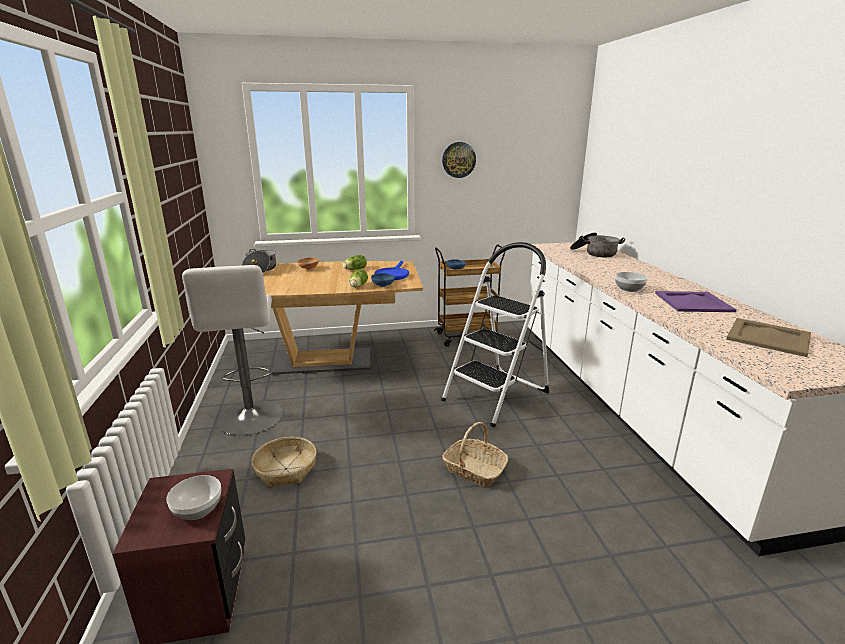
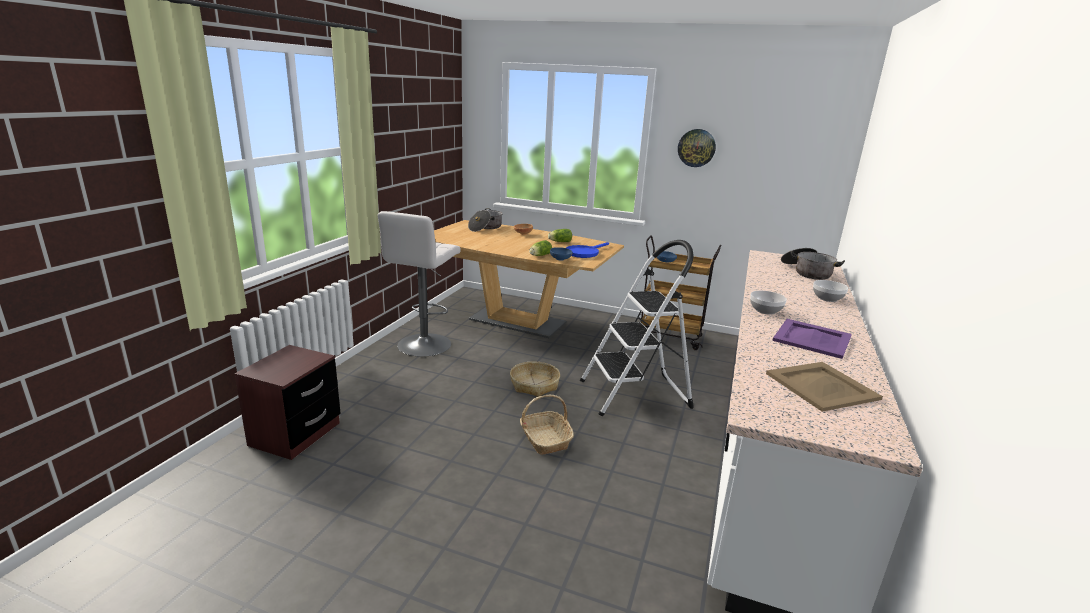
camera: 30 degrees right, 0 degrees up
(198, 509) = (293, 369): bowl -> bowl (827, 298)
(286, 469) = (412, 386): basket -> basket (534, 385)

